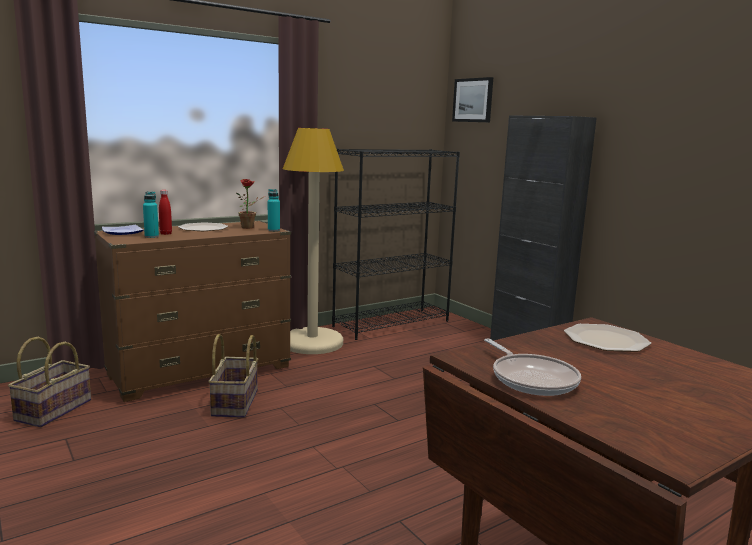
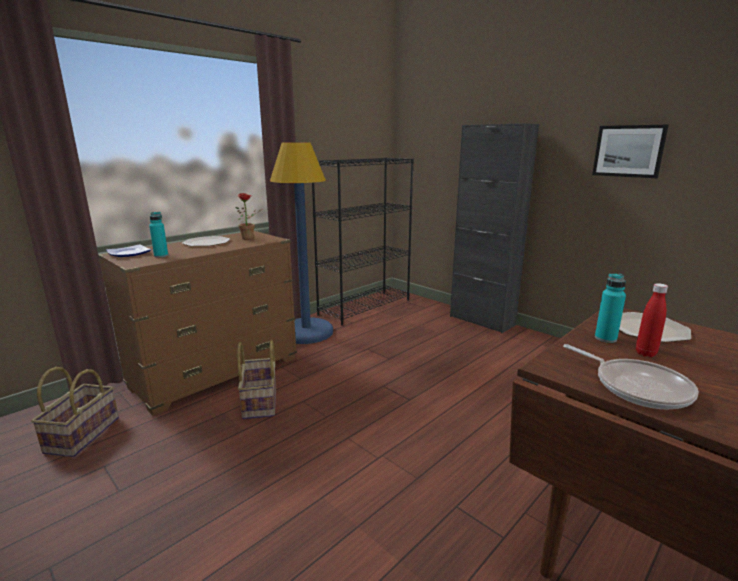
camera: 10 degrees left, 5 degrees up
(166, 234) = (173, 251): red bottle -> red bottle (645, 353)
(273, 230) = (274, 239): turquoise bottle -> turquoise bottle (605, 338)
(312, 342) = (306, 332): beige floor lamp -> blue floor lamp
(473, 100) = (420, 113): picture -> picture (628, 151)

